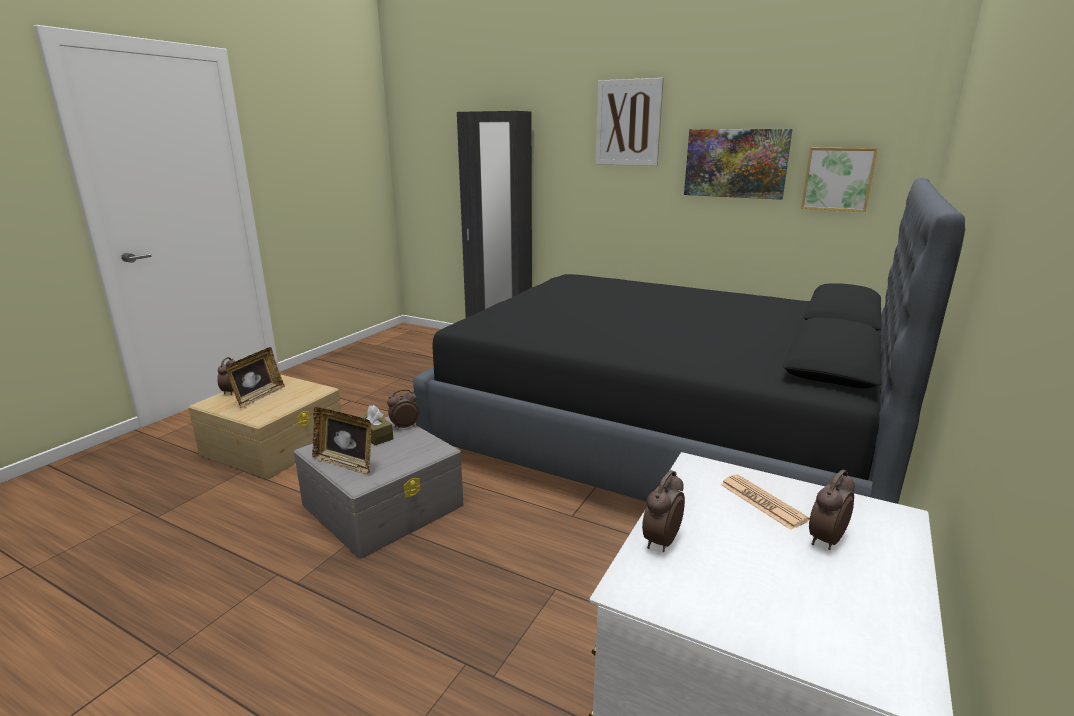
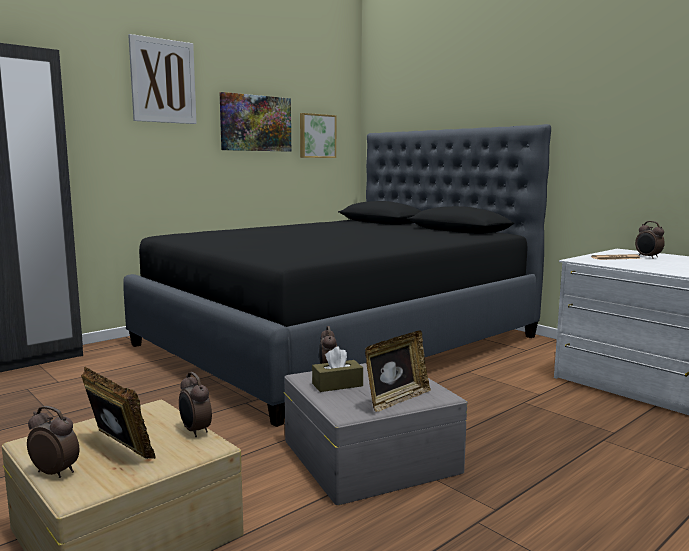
camera: 70 degrees left, 10 degrees down
(660, 541) = (660, 270): alarm clock -> alarm clock (195, 431)

